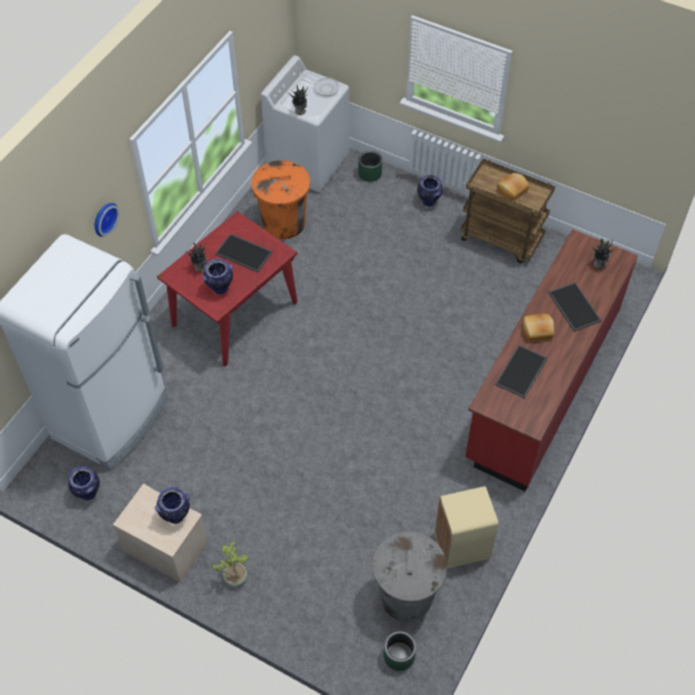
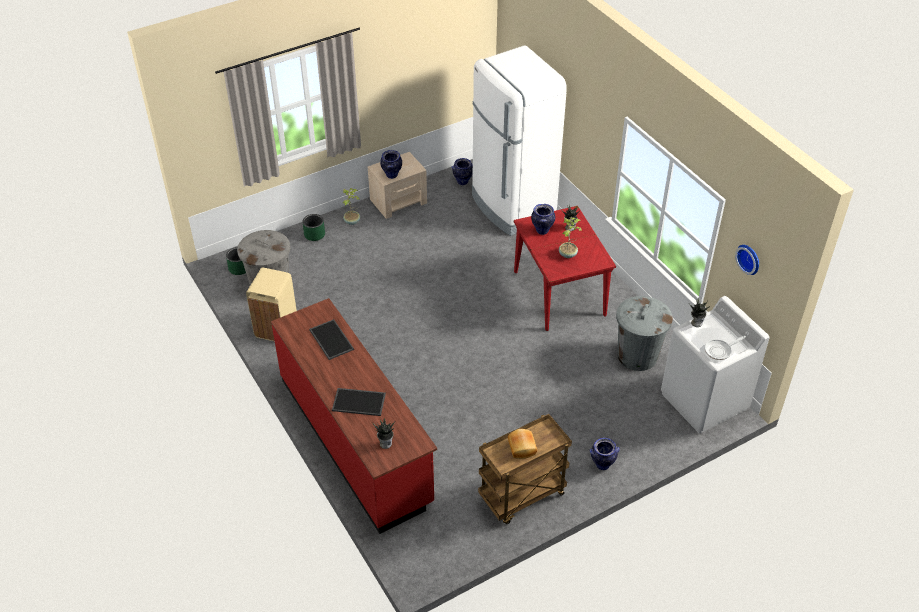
camera: 120 degrees right, 10 degrees down
(103, 218) = (592, 127): wall clock -> wall clock (749, 258)
(244, 252) = (568, 254): tray -> potted plant
(284, 223) = (637, 356): orange trash can -> grey trash can
(369, 174) = (664, 438): green planter -> green planter (314, 234)
(537, 332) = (356, 367): bread -> none

